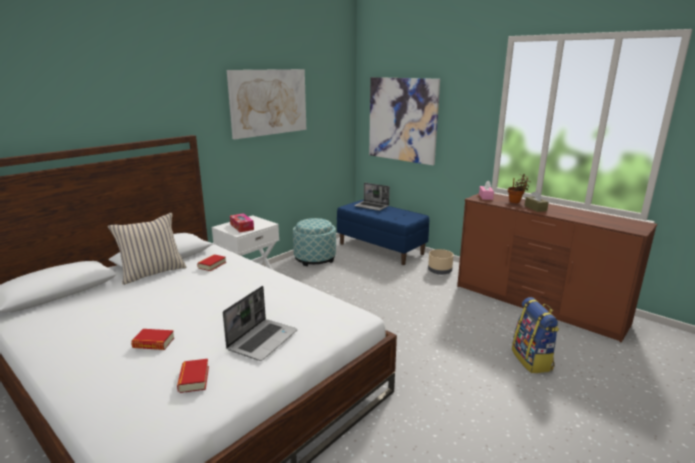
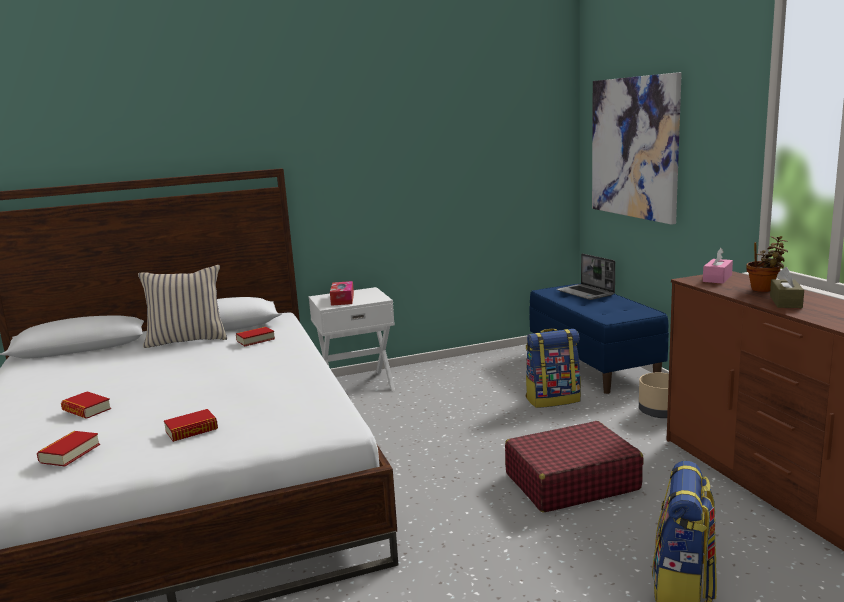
camera: 30 degrees right, 5 degrees down
(262, 340) = (191, 430): laptop -> book
(268, 102) = (408, 124): picture -> none
(315, 258) = (477, 365): ottoman -> none
(379, 273) = (553, 399): none -> backpack
(434, 319) = (571, 482): none -> red suitcase

